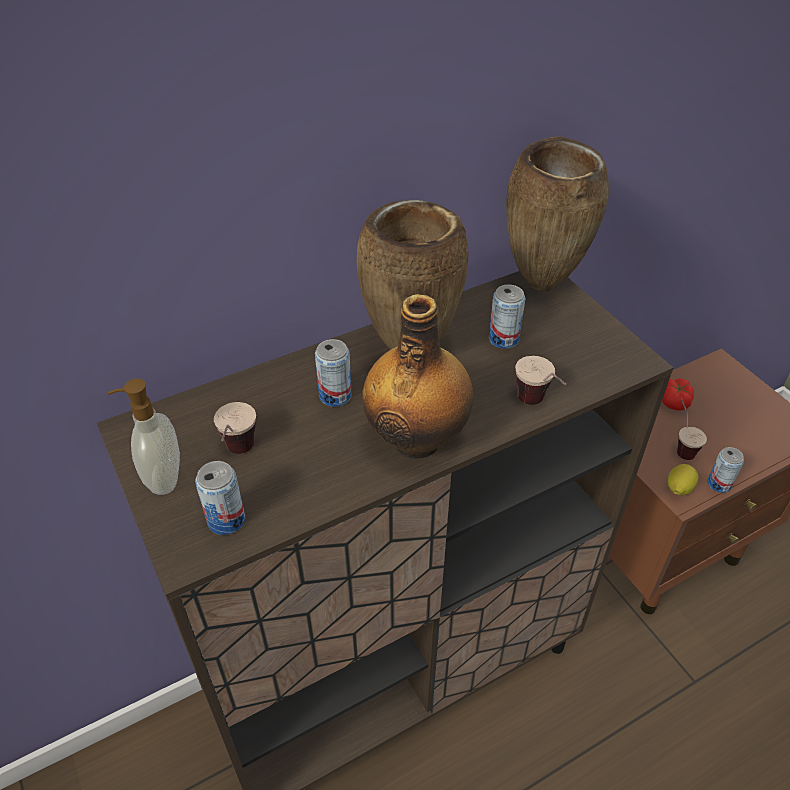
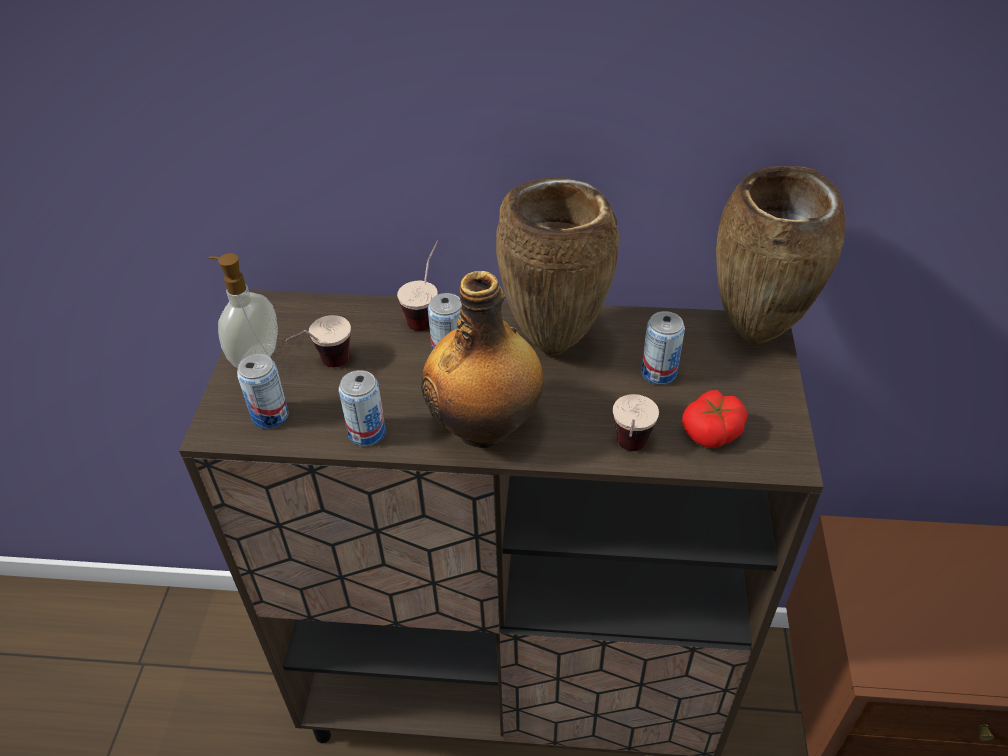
camera: 35 degrees right, 0 degrees up
(674, 401) = (958, 560): tomato -> tomato (712, 431)
(678, 489) = (879, 658): lemon -> none
(680, 445) = (923, 613): cup -> cup (427, 313)
(719, 484) = (938, 680): can -> can (367, 432)

